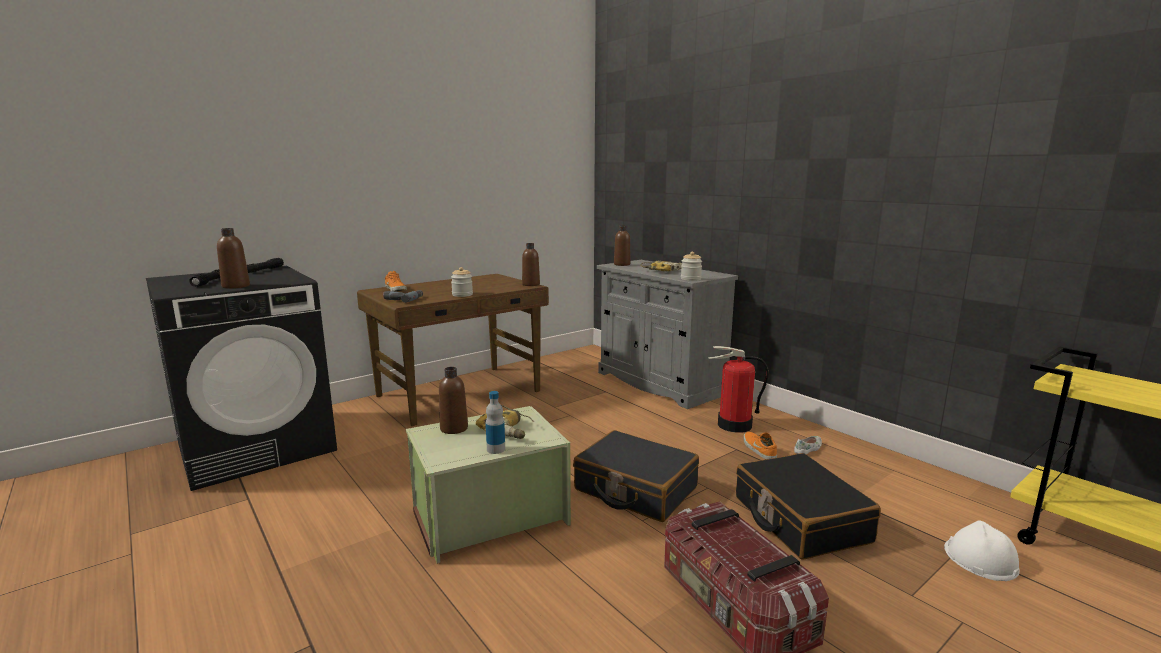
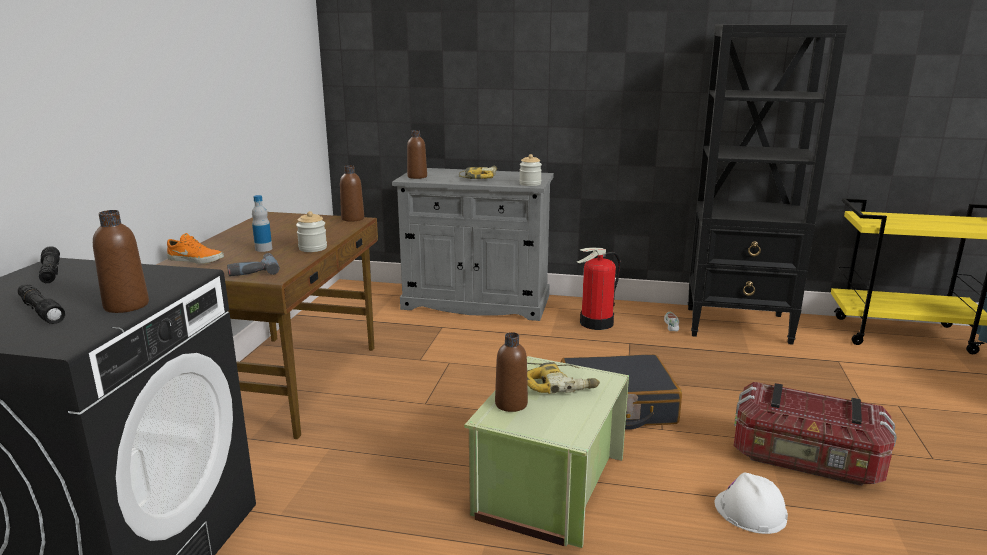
camera: 40 degrees left, 5 degrees up
(496, 449) = (590, 406): bottle -> bottle (263, 249)
(758, 449) = (643, 337): orange shoe -> none
(799, 519) = (745, 380): black suitcase -> none
(886, 473) = (738, 325): none -> black bookcase
(980, 558) = (854, 363): white hard hat -> white hard hat (750, 511)

